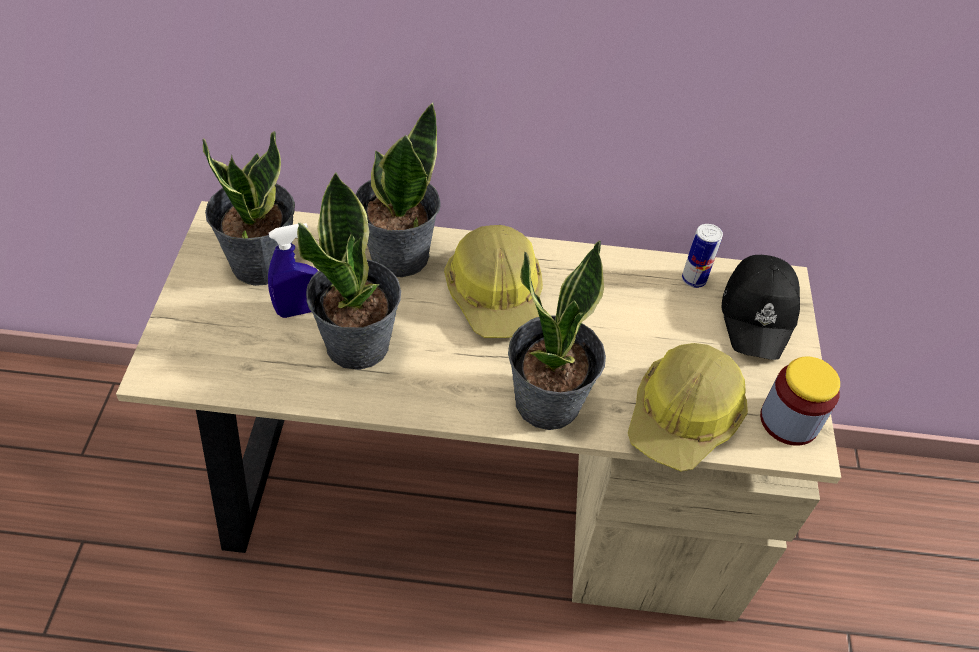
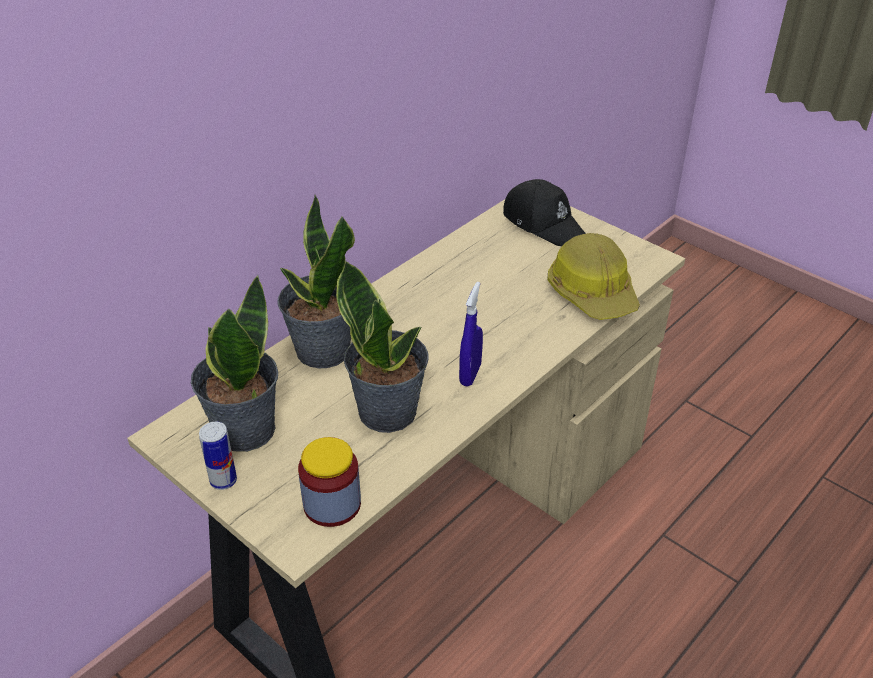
camera: 50 degrees left, 10 degrees down
(300, 310) = (320, 429): blue spray bottle -> blue spray bottle (470, 374)
(496, 294) = (412, 321): hard hat -> none
(548, 403) = (530, 343): potted plant -> none
(693, 279) = (490, 232): can -> can (223, 481)
(789, 421) = (631, 254): jar -> jar (332, 504)

